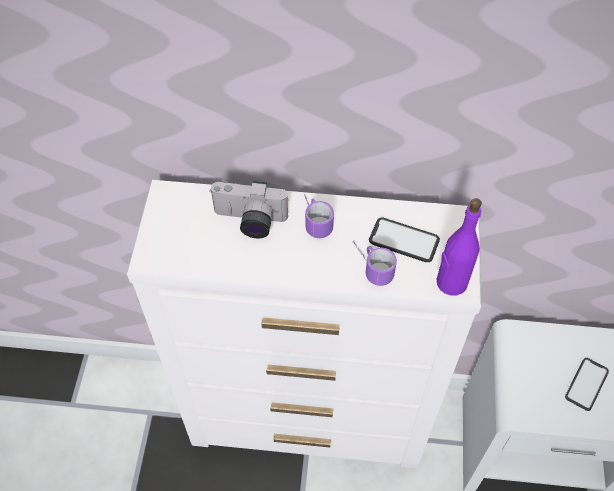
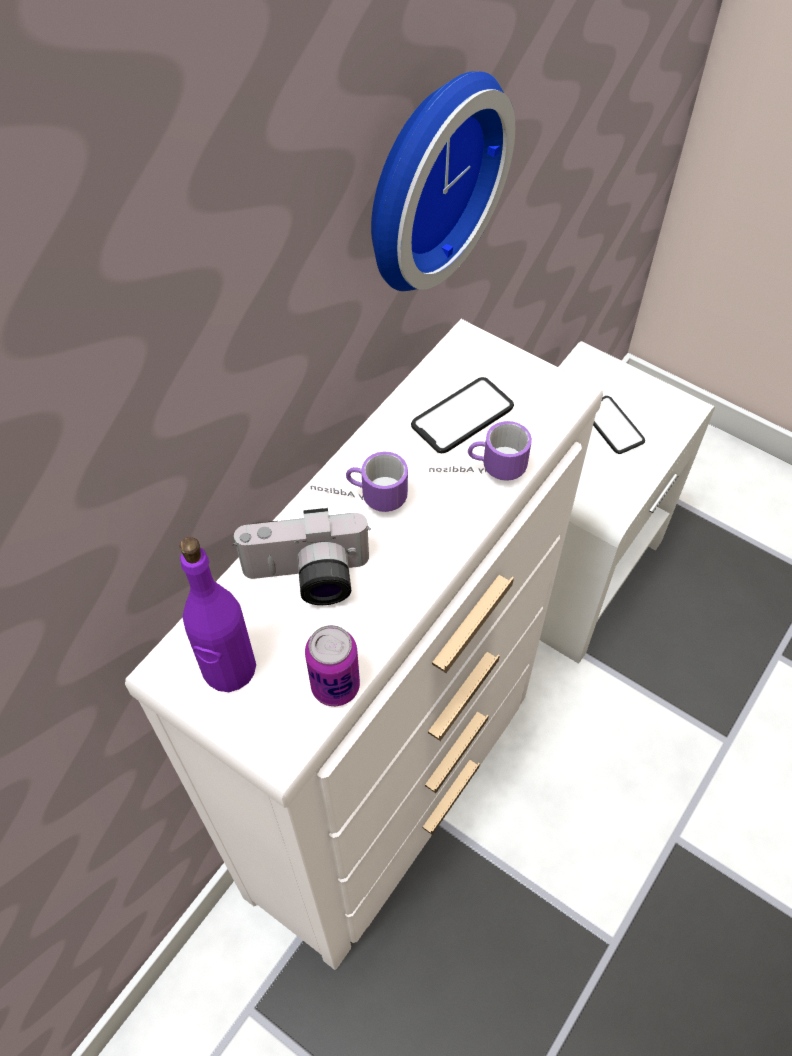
camera: 60 degrees left, 0 degrees up
(195, 264) = (335, 686): none -> can
(249, 222) = (307, 579): camera -> camera turned 45 degrees clockwise
(451, 282) = (556, 401): purple bottle -> purple bottle (228, 669)
(474, 106) = (425, 178): none -> wall clock

